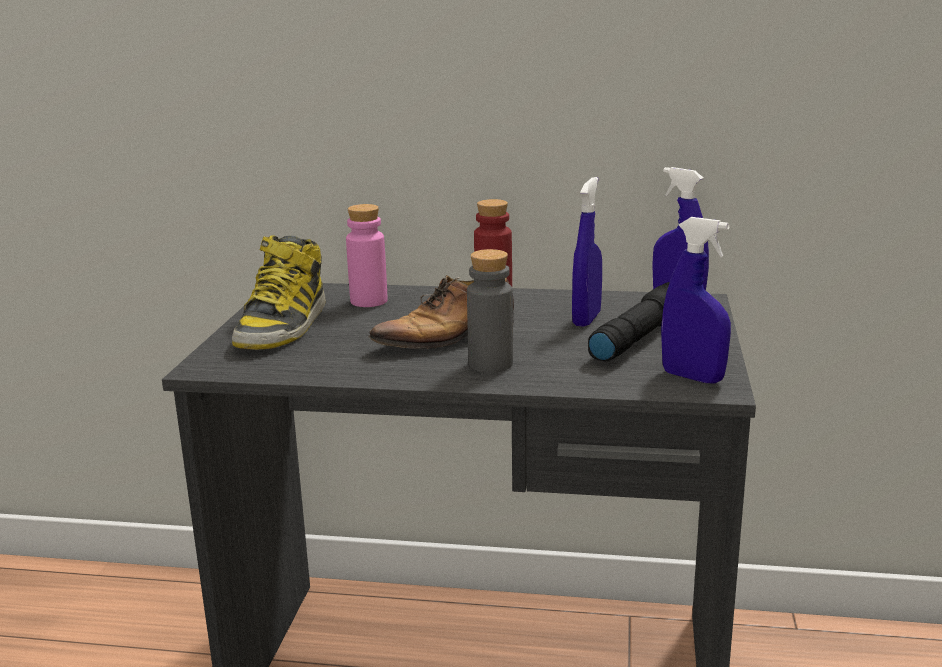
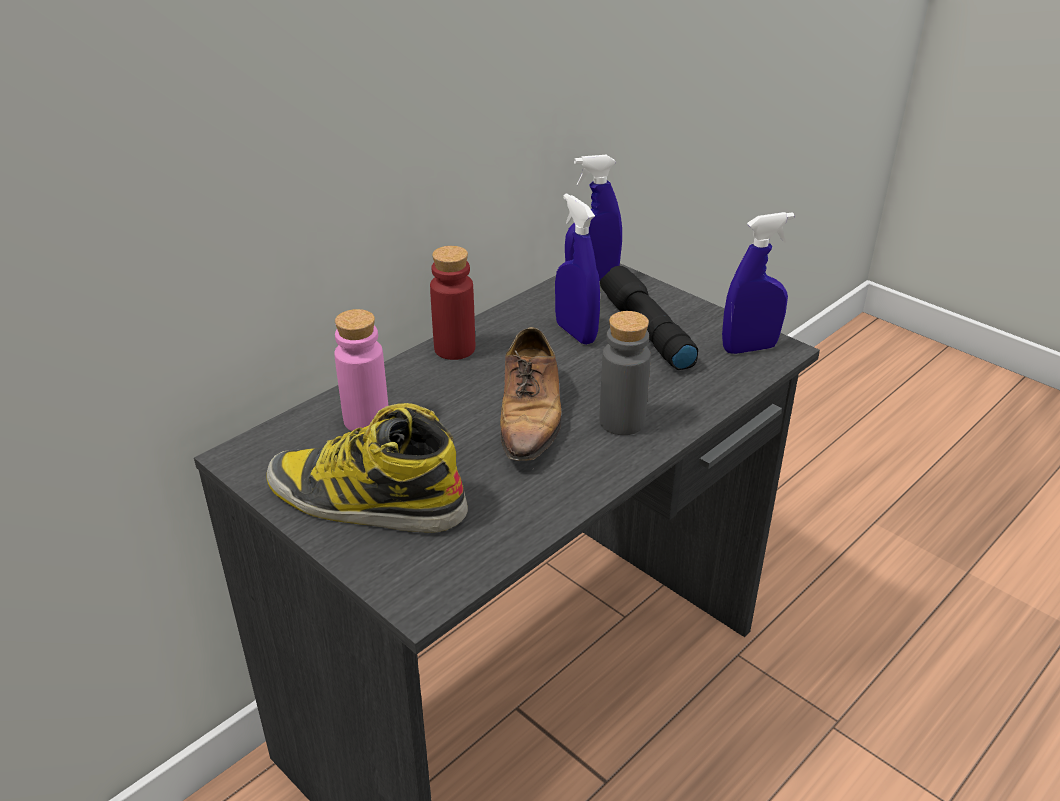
camera: 55 degrees left, 15 degrees up
(283, 326) = (365, 500): boot -> boot turned 150 degrees clockwise

